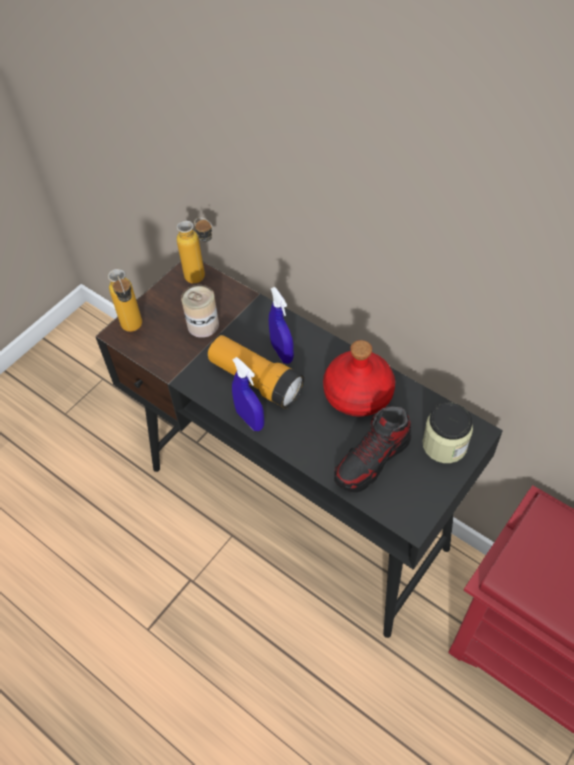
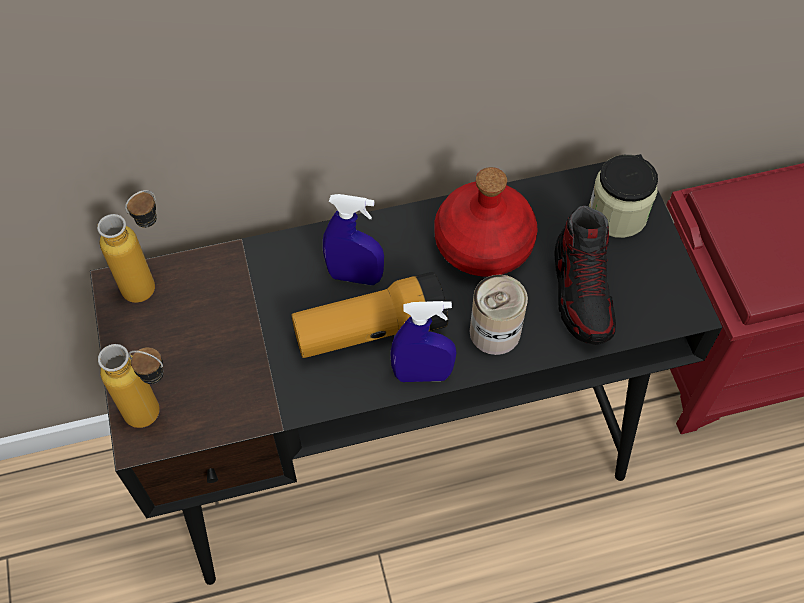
camera: 55 degrees left, 5 degrees up
(203, 325) = (228, 331): can -> can (495, 332)

